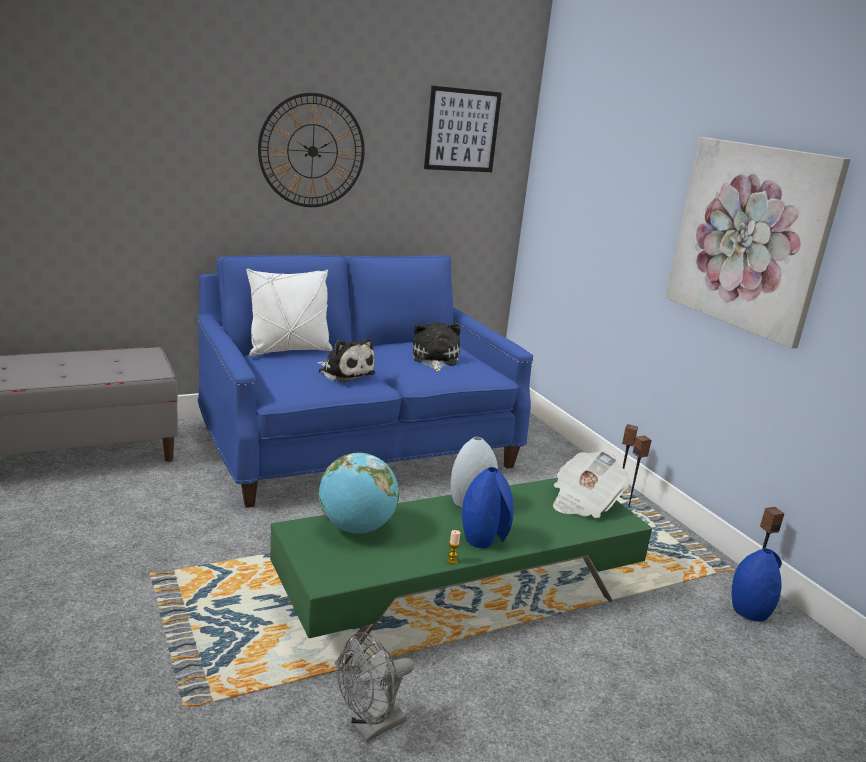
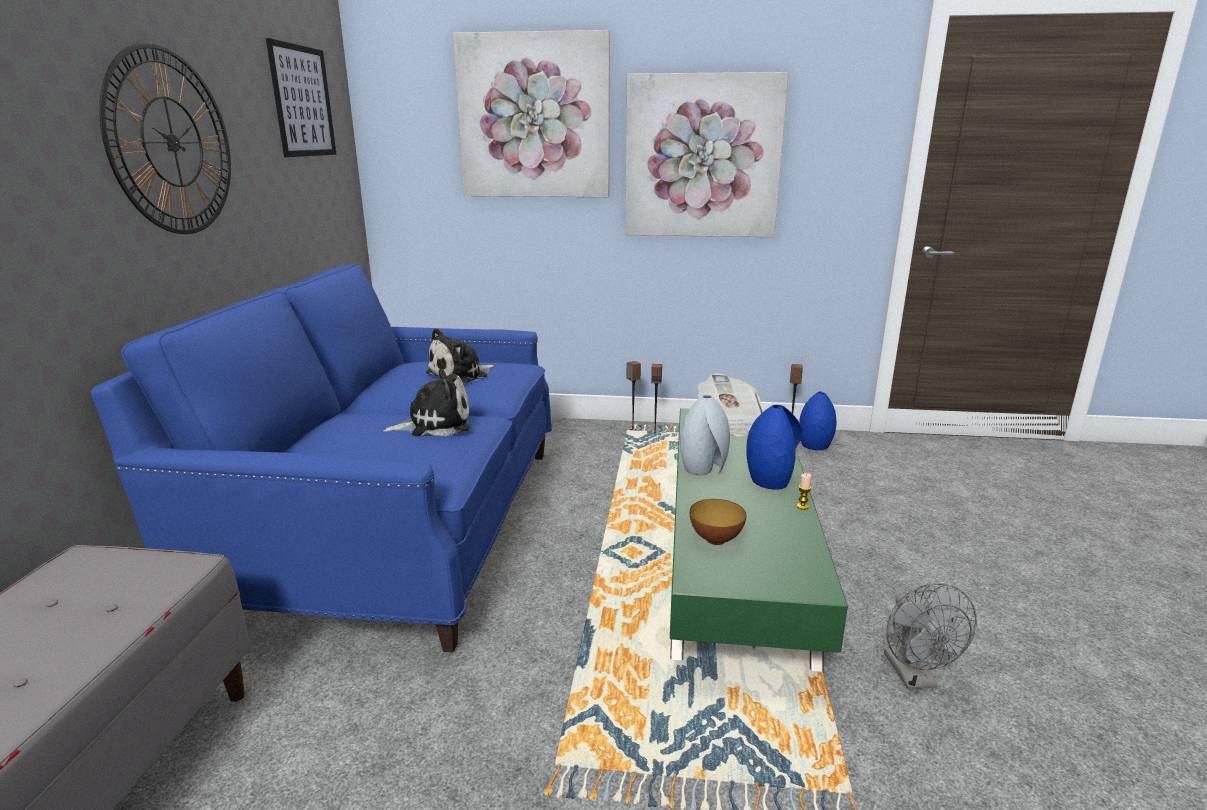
camera: 55 degrees left, 0 degrees up
(289, 350) = (311, 440): white pillow -> none
(356, 528) = (716, 539): globe -> bowl
(434, 359) = (461, 375): plush toy -> plush toy turned 75 degrees counterclockwise
(631, 166) = (534, 117): none -> picture

